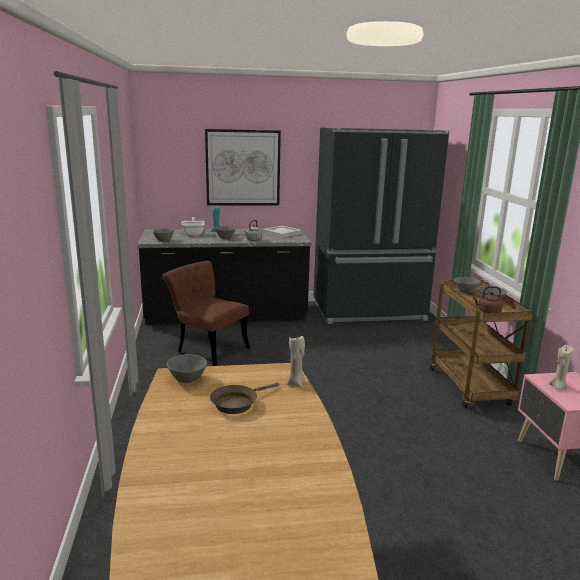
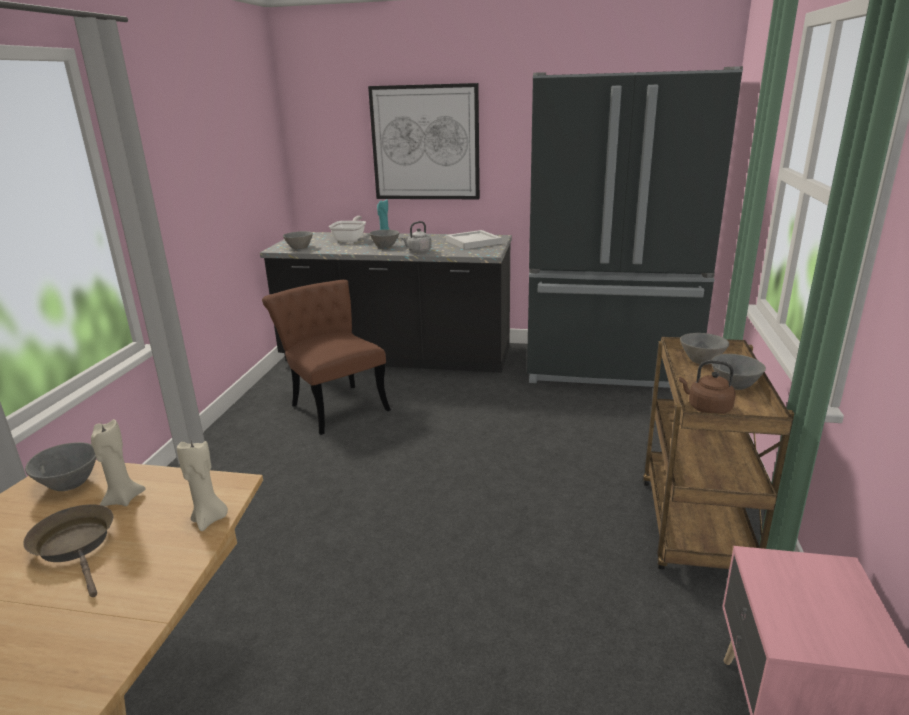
camera: 20 degrees right, 5 degrees up
(237, 403) = (76, 546): brown frying pan -> brown frying pan turned 75 degrees clockwise
(557, 386) = (788, 588): beige candle -> beige candle (123, 499)

